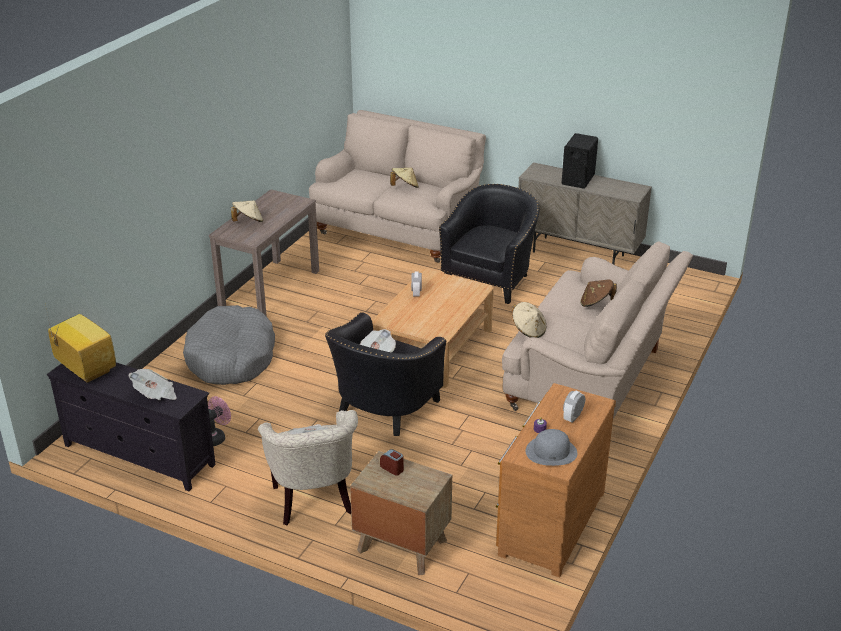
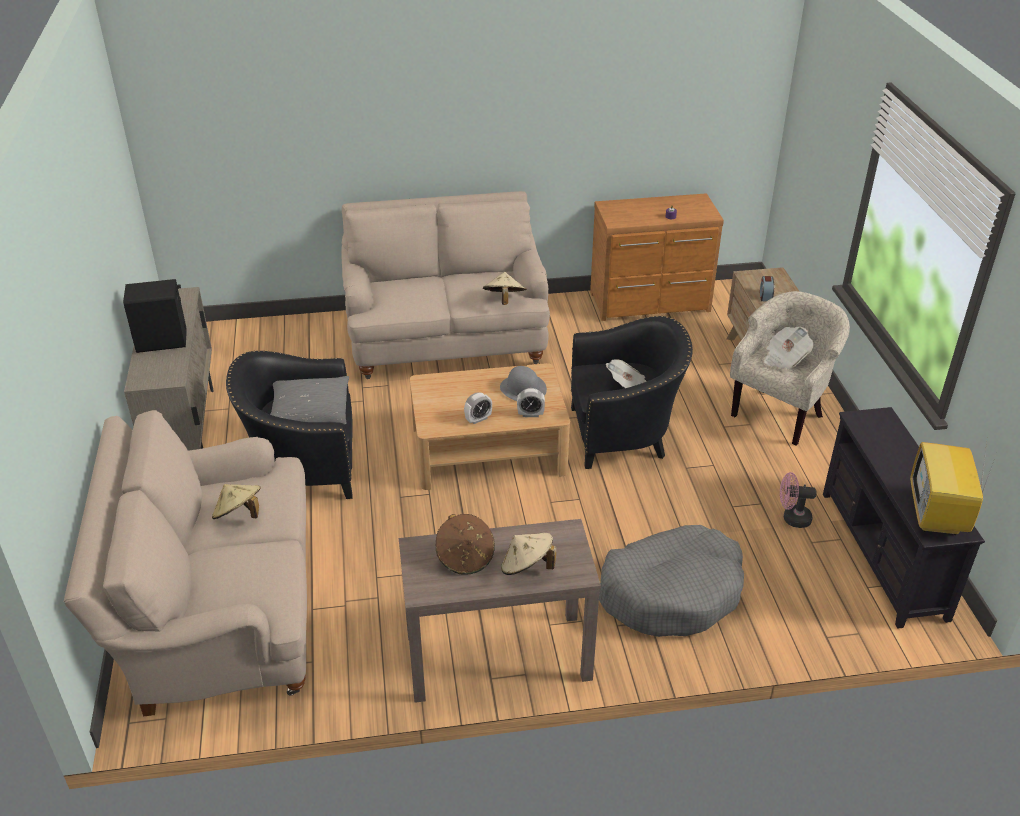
camera: 125 degrees left, 5 degrees up
(155, 395) = (891, 441): newspaper -> none
(489, 240) = (310, 412): none -> grey pillow
(551, 451) = (688, 206): grey hat -> grey hat (522, 388)
(573, 417) = (638, 209): alarm clock -> alarm clock (530, 414)
(596, 303) = (417, 281): brown hat -> brown hat (465, 557)

